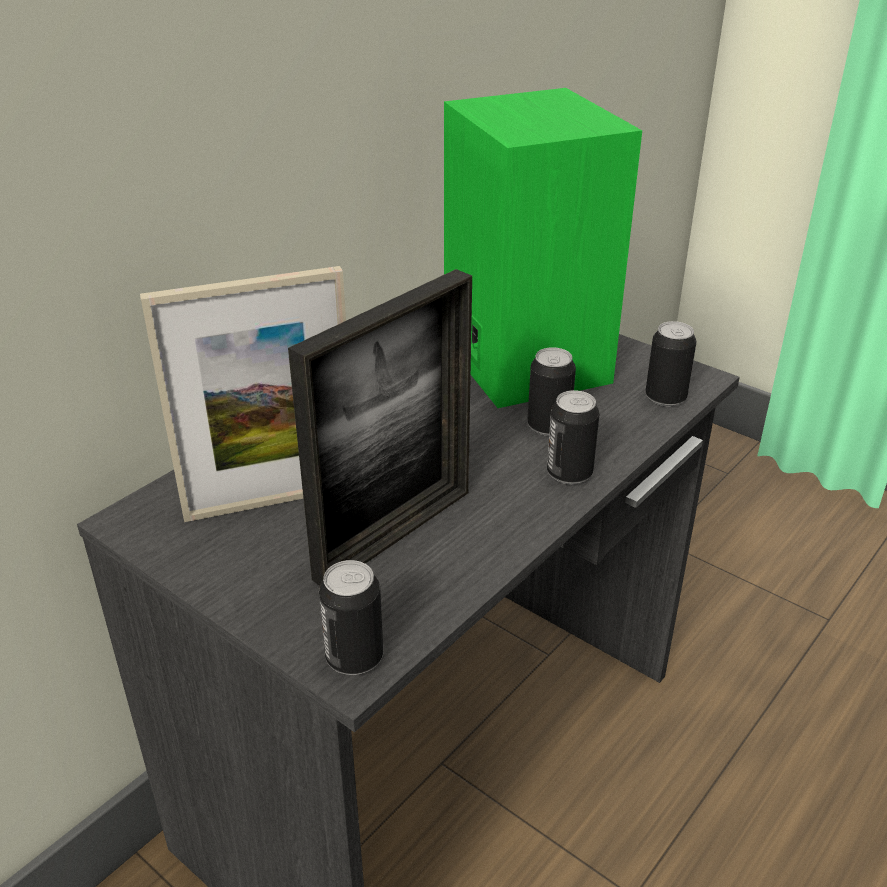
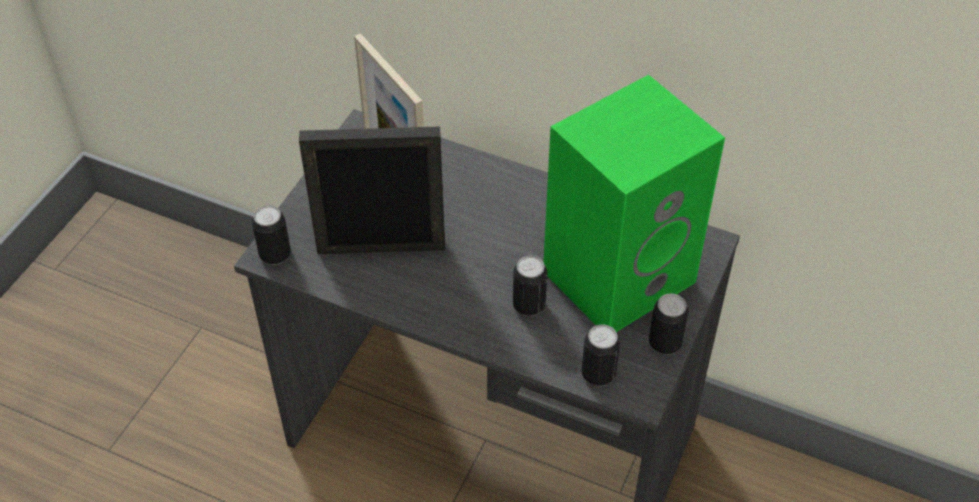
camera: 75 degrees right, 15 degrees up
(394, 534) = (381, 247): picture frame -> picture frame turned 150 degrees clockwise
(569, 473) = (473, 325): can -> can (665, 343)

